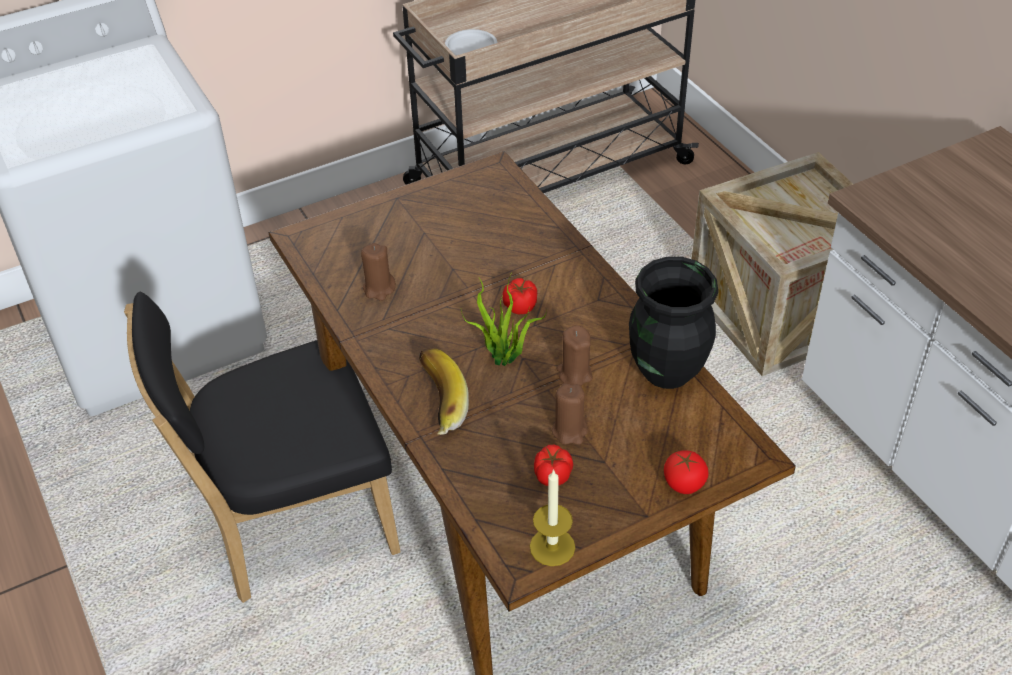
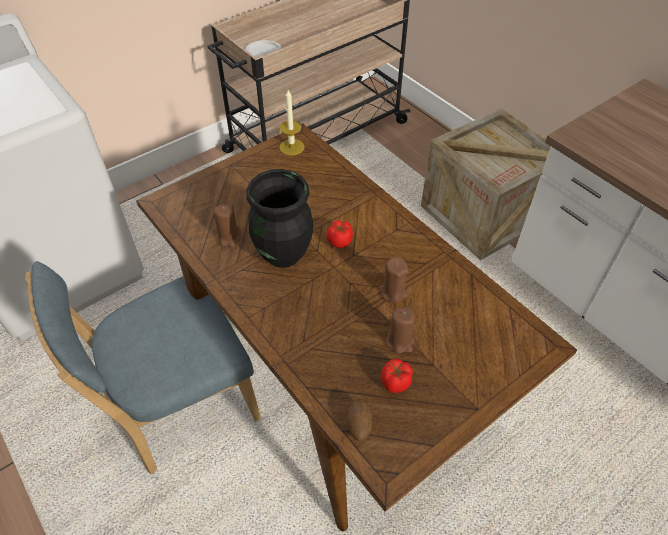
camera: 10 degrees left, 5 degrees up
(290, 523) = (178, 406): black chair -> blue chair
(436, 403) = (290, 329): banana -> none
(496, 517) = (359, 426): none -> potato
(504, 361) = (336, 287): potted plant -> none
(552, 547) = (410, 448): candle -> candle (291, 147)
(667, 370) = (461, 281): black vase -> black vase (283, 253)
(684, 483) = (499, 376): tomato -> none

